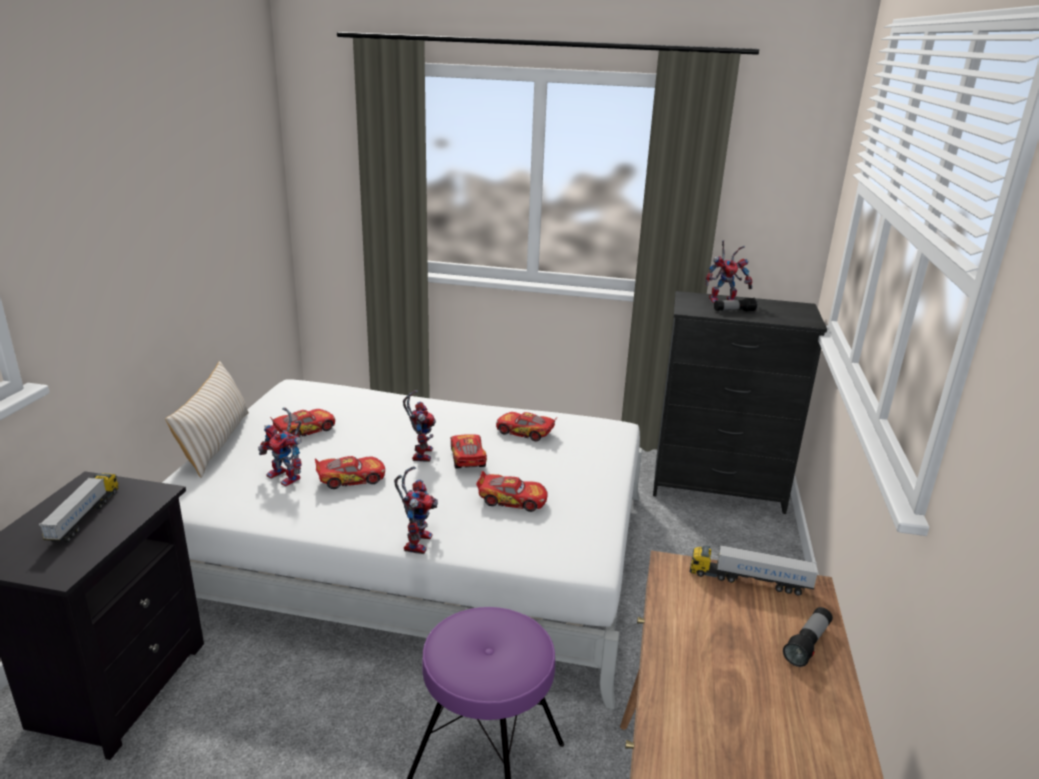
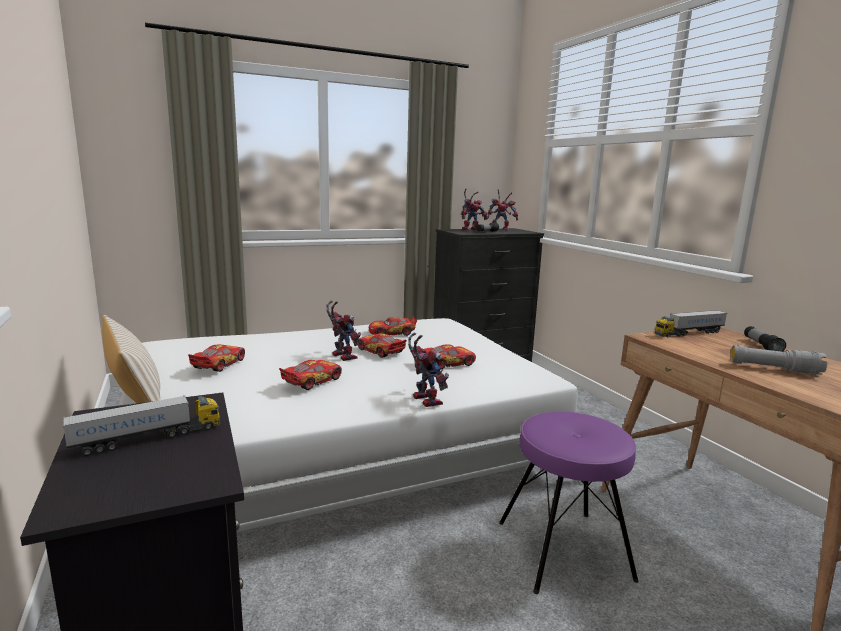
camera: 35 degrees left, 10 degrees down
(85, 517) = (148, 438): toy truck -> toy truck turned 90 degrees clockwise
(288, 477) = (252, 395): toy robot -> toy robot (501, 229)
(721, 685) = (774, 369): none -> grey flashlight

